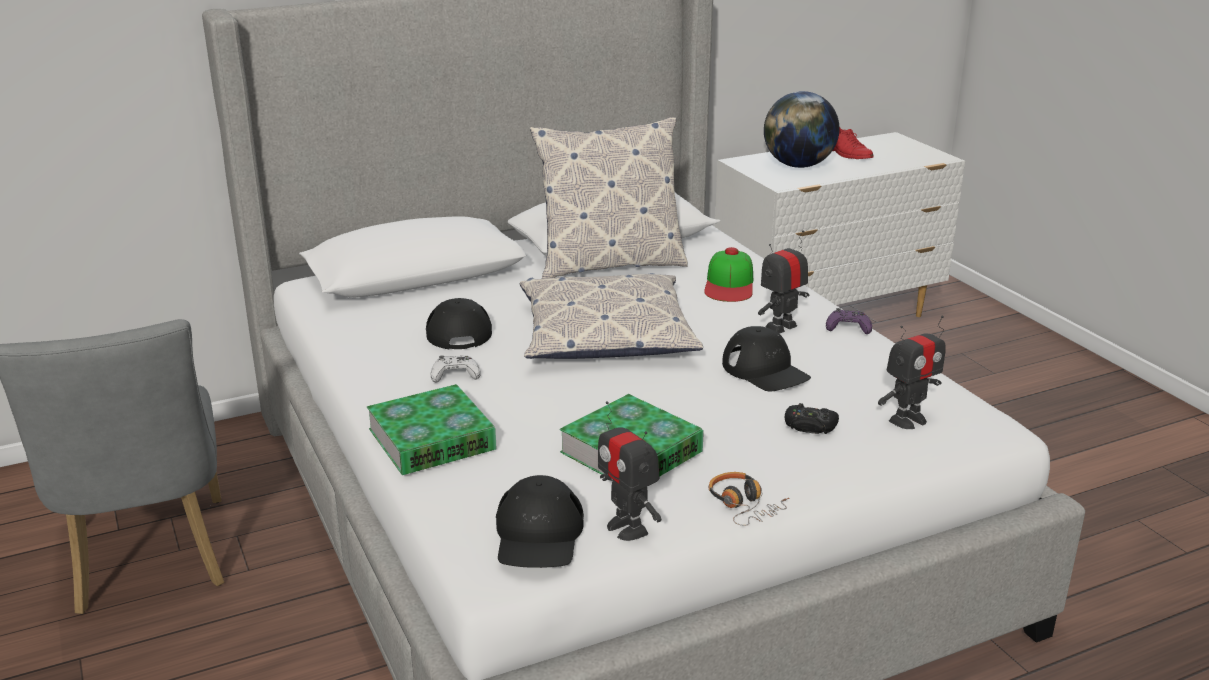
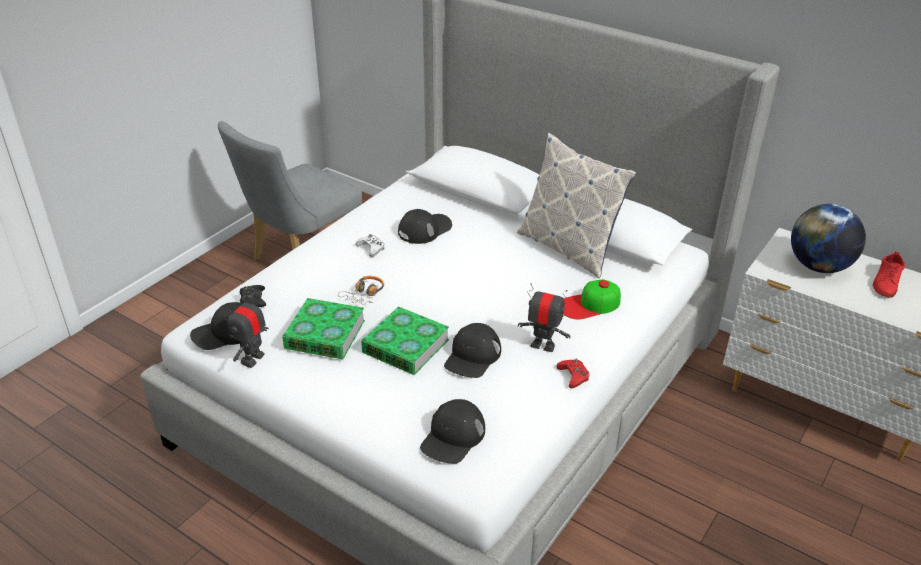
camera: 60 degrees right, 10 degrees up
(431, 439) = (298, 267): book -> book (405, 346)
(605, 334) = (465, 280): pillow -> none
(744, 505) = (300, 394): headphones -> headphones (364, 294)
(810, 426) = (412, 395): black game controller -> black game controller (253, 300)
(848, 327) = (573, 376): purple game controller -> red game controller
(908, 420) = (453, 437): toy robot -> black cap

